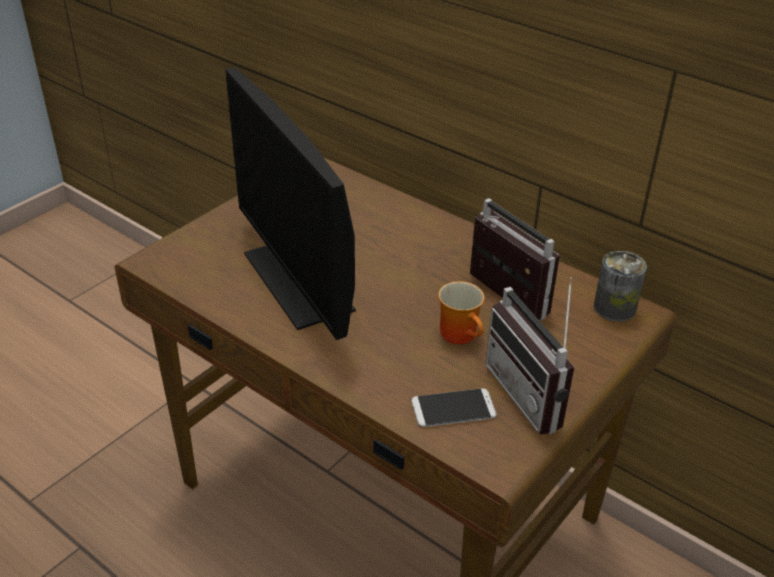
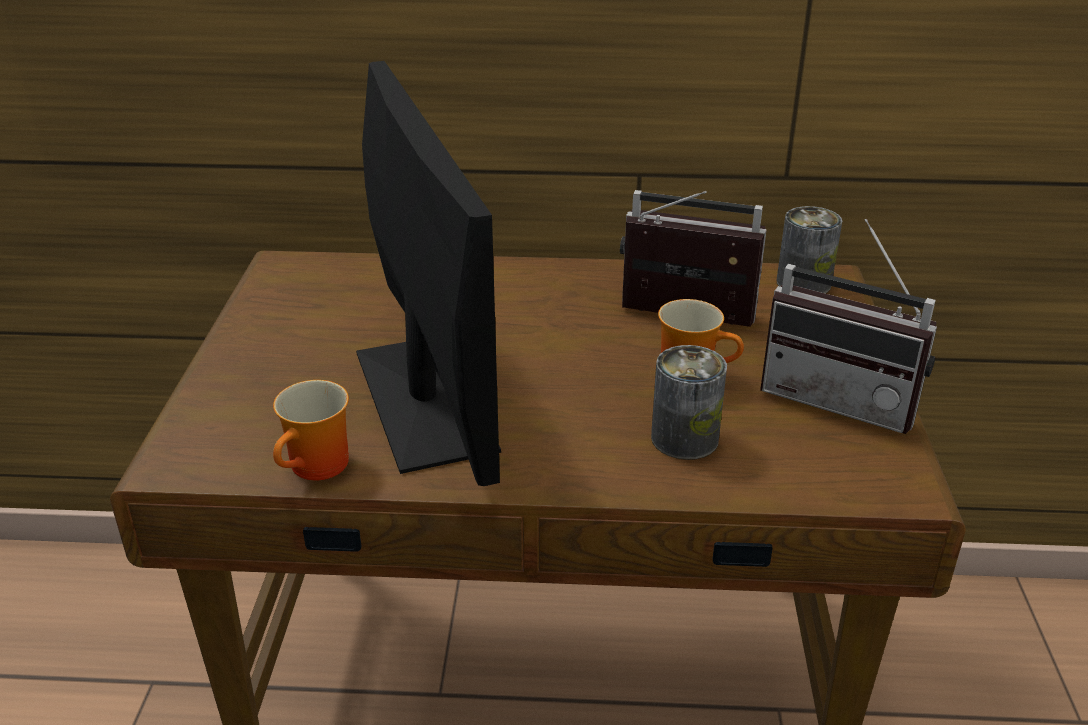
camera: 35 degrees left, 5 degrees down
(209, 295) = (319, 468): none -> mug
(297, 281) = (424, 400): monitor -> monitor turned 135 degrees counterclockwise
(407, 370) = (684, 438): none -> can
(453, 408) = (785, 454): phone -> none

